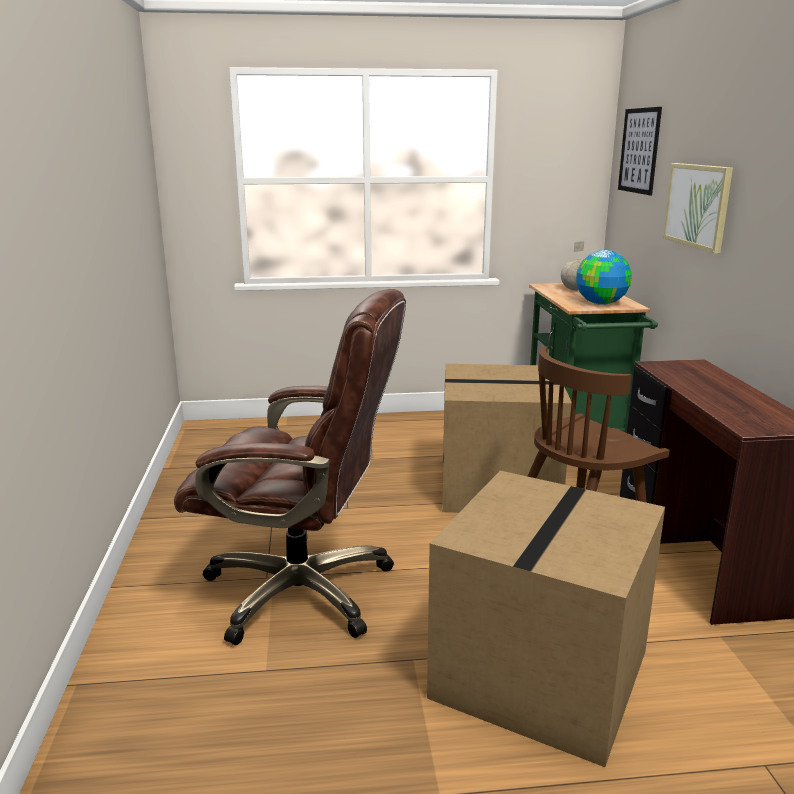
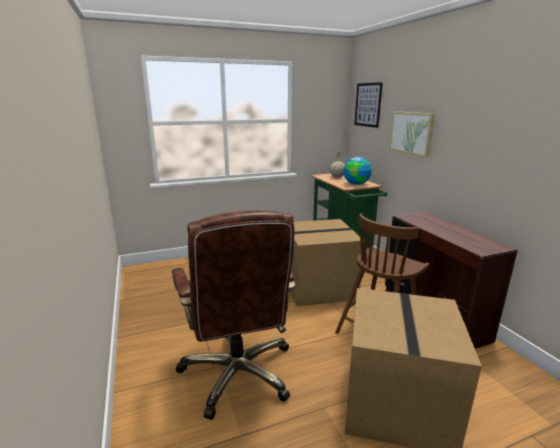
camera: 15 degrees left, 0 degrees up
(299, 589) = (238, 371): brown office chair -> brown office chair turned 75 degrees clockwise

